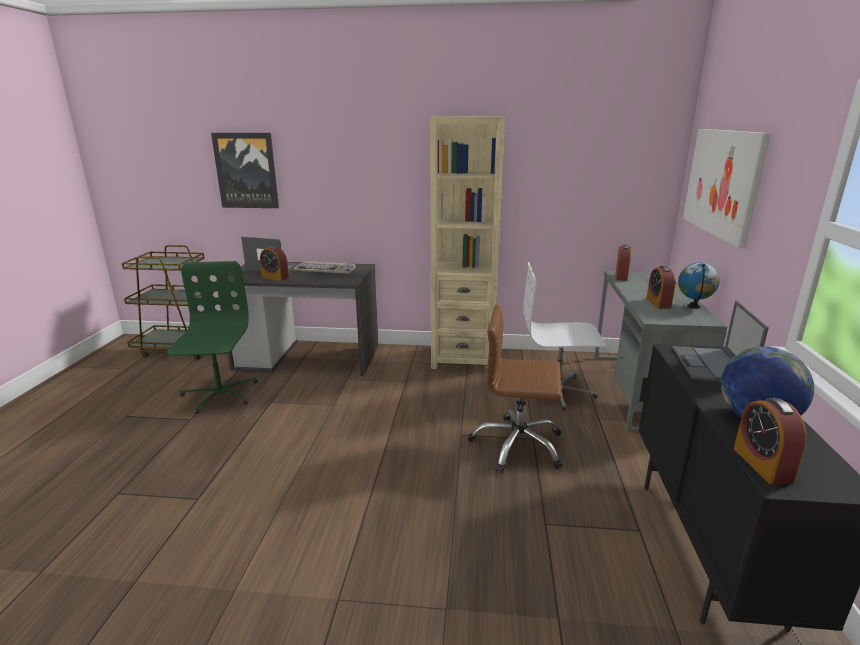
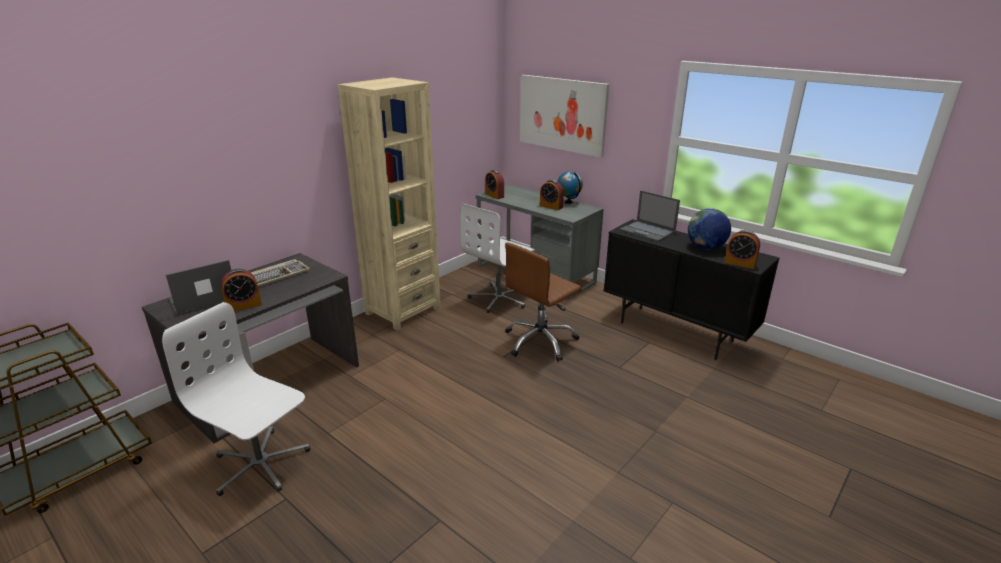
camera: 55 degrees left, 5 degrees up
(219, 394) = (260, 464): green office chair -> white office chair
(246, 171) = (115, 187): picture -> none

